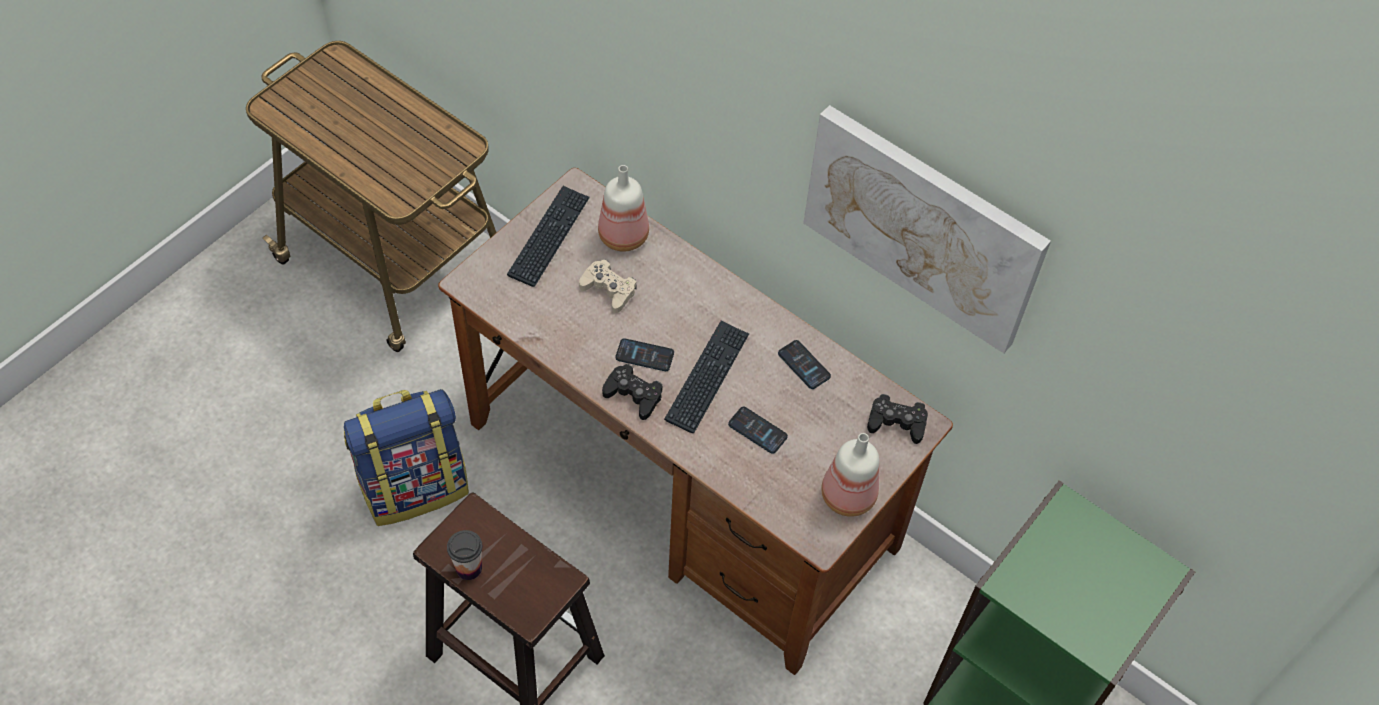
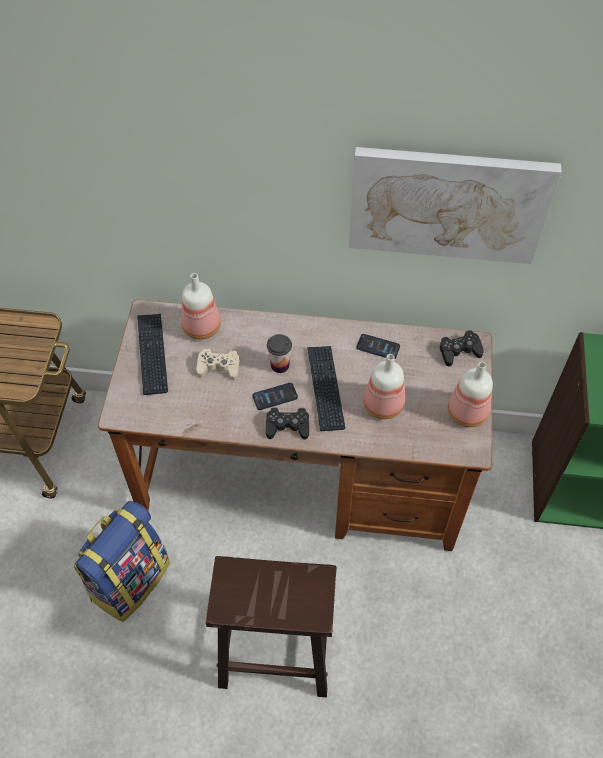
camera: 30 degrees left, 0 degrees up
(469, 568) = (252, 609): cup -> cup (280, 365)
(757, 430) = (382, 404): phone -> bottle

